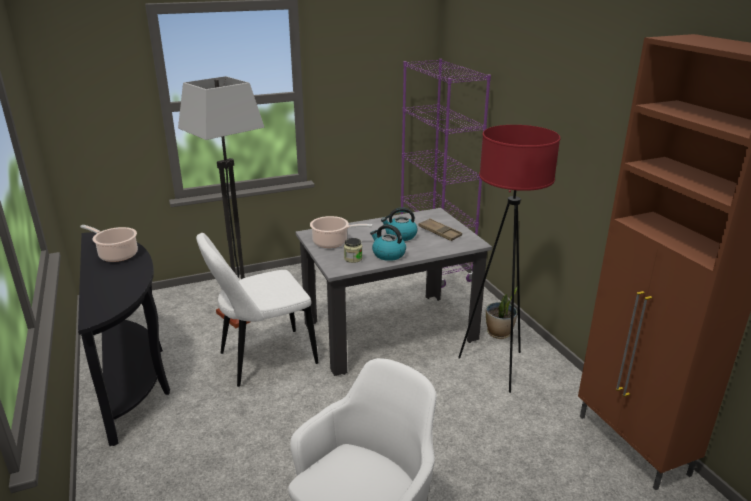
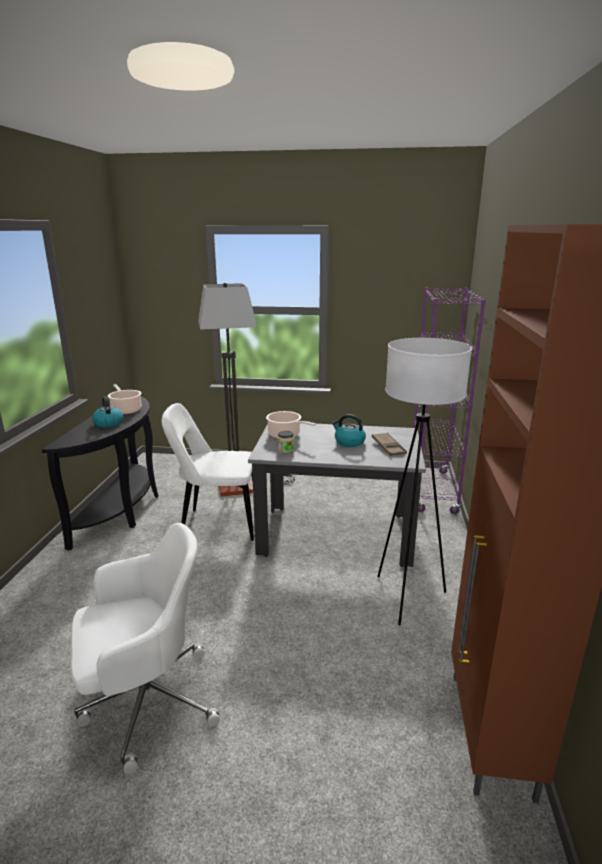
camera: 30 degrees right, 5 degrees down
(388, 254) = (319, 453): kettle -> kettle (108, 423)
(496, 367) = (406, 597): red floor lamp -> white floor lamp
(499, 333) = (440, 568): potted plant -> none

